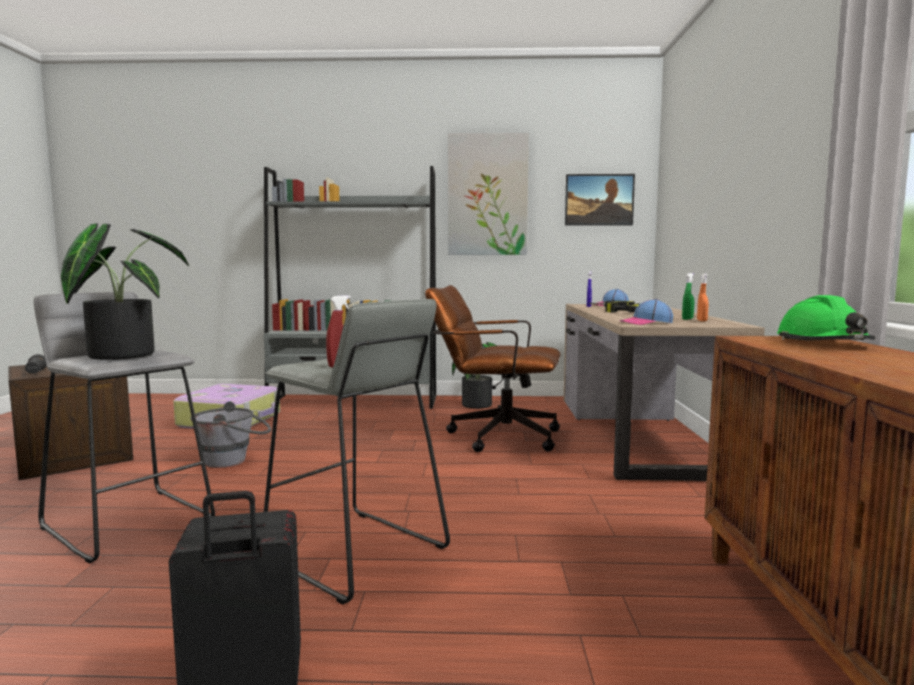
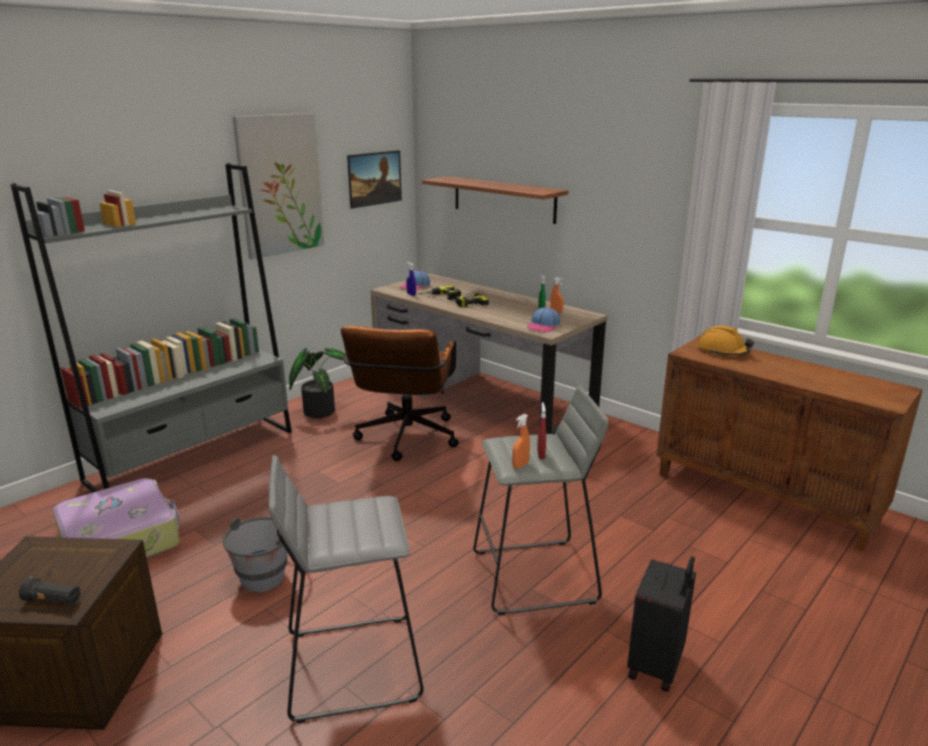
camera: 50 degrees left, 15 degrees up
(121, 354) = (351, 523): potted plant -> none
(303, 365) = (520, 465): none -> orange spray bottle
(494, 436) = (405, 441): brown office chair -> brown office chair turned 45 degrees counterclockwise
(701, 201) = (503, 199): none -> shelf
(823, 343) = (722, 351): green hard hat -> orange hard hat

